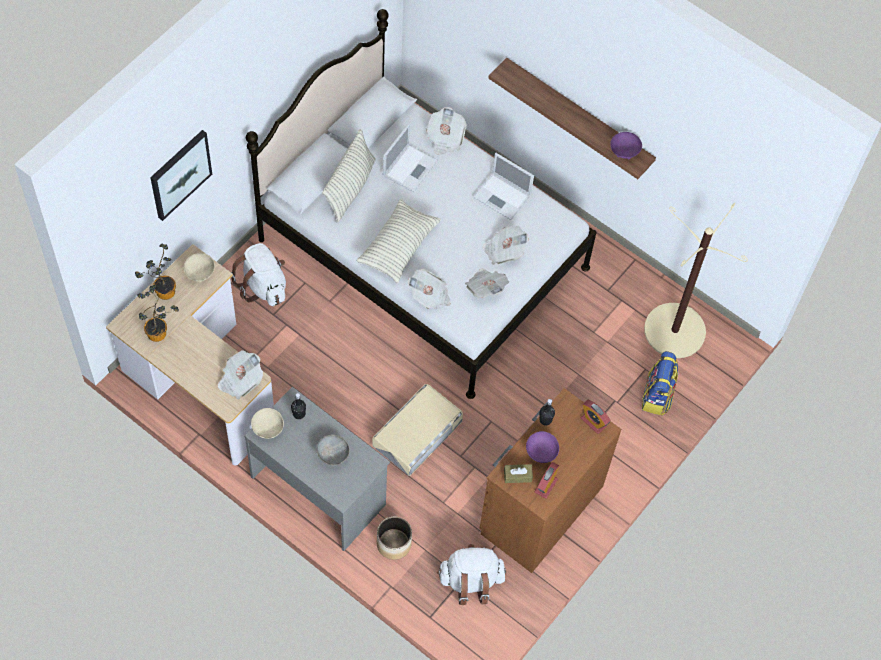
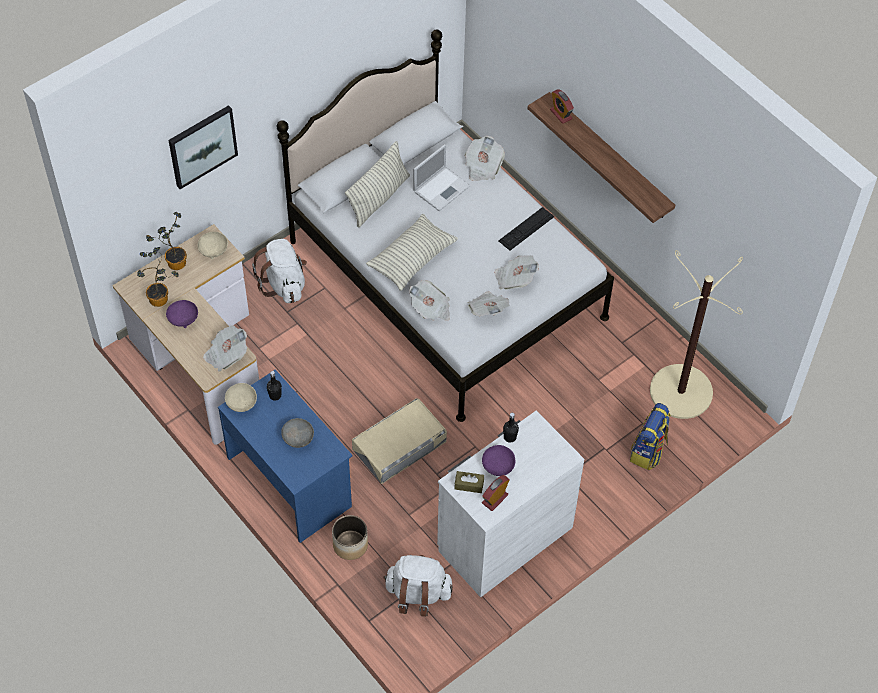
camera: 15 degrees right, 5 degrees down
(319, 489) = (290, 481): grey desk -> blue desk
(503, 196) = (526, 228): laptop -> keyboard
(539, 509) = (503, 538): brown dresser -> white dresser
(593, 422) = (557, 447): alarm clock -> alarm clock (561, 114)
(625, 151) = (645, 195): purple bowl -> purple bowl (184, 320)

